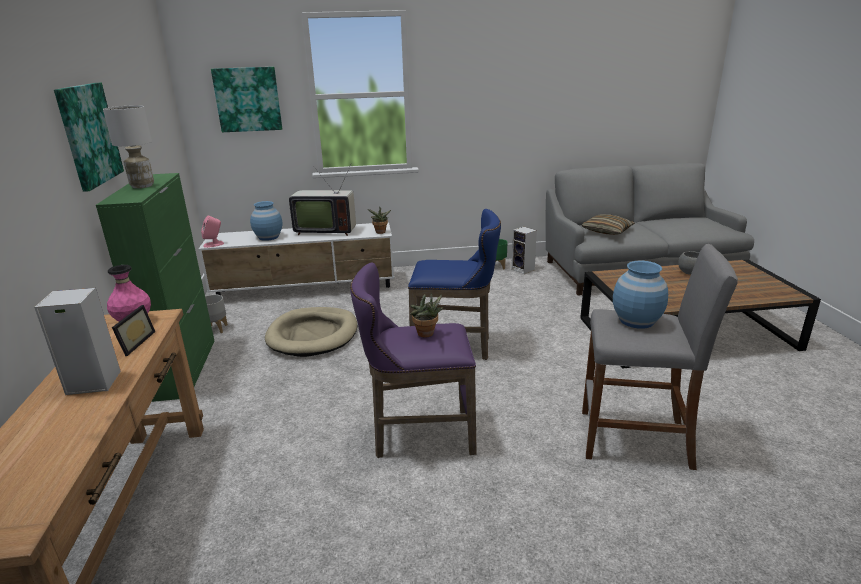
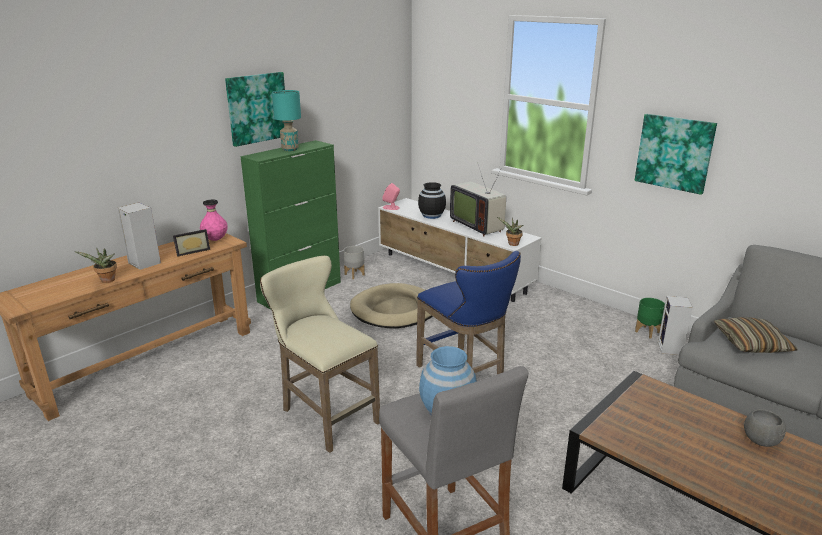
camera: 50 degrees right, 0 degrees up
(142, 186) = (290, 149): white table lamp -> turquoise table lamp
(248, 99) = (457, 89): picture -> picture (674, 153)
(268, 237) = (431, 215): blue vase -> black vase
(417, 435) = (325, 415): purple stool -> beige stool
(427, 334) = (325, 331): potted plant -> potted plant (106, 281)

